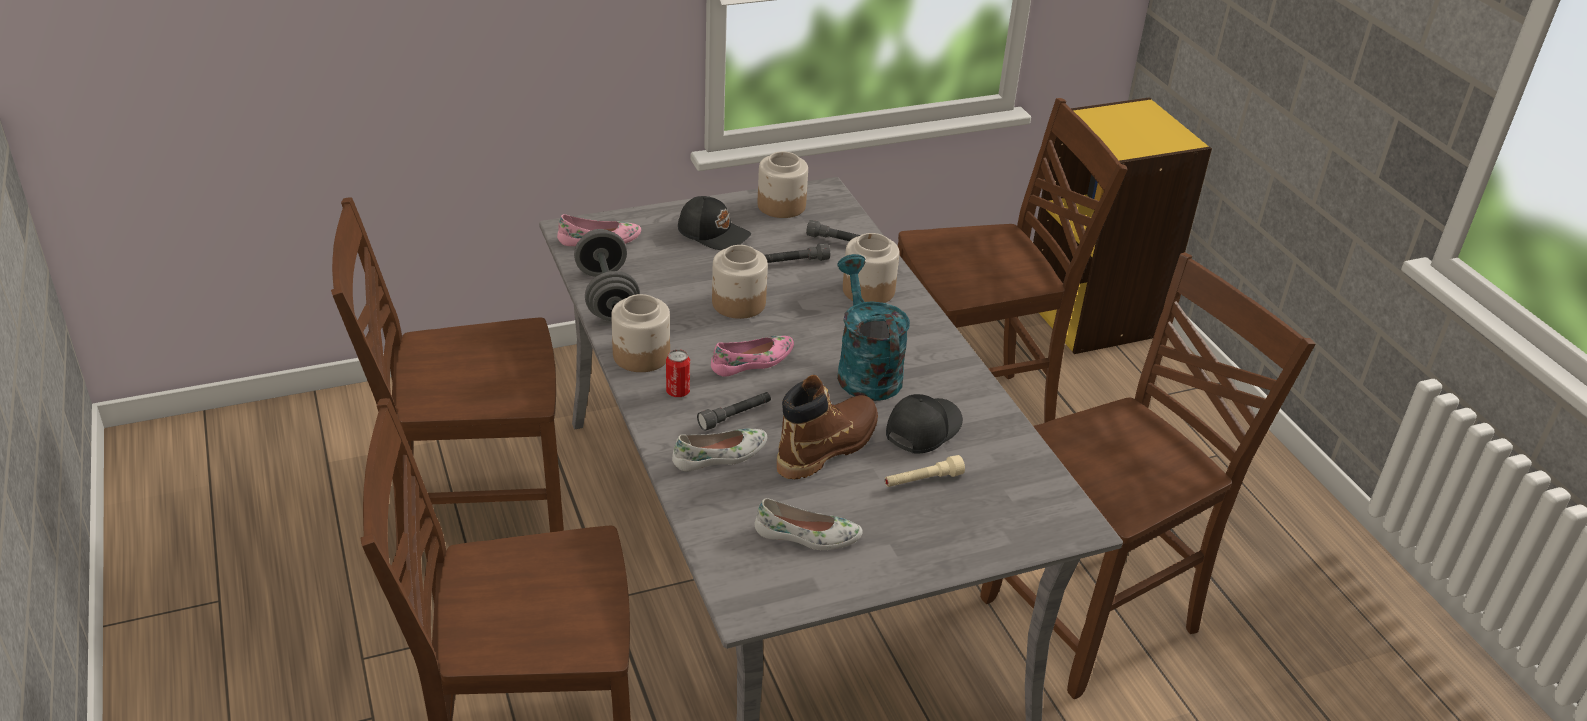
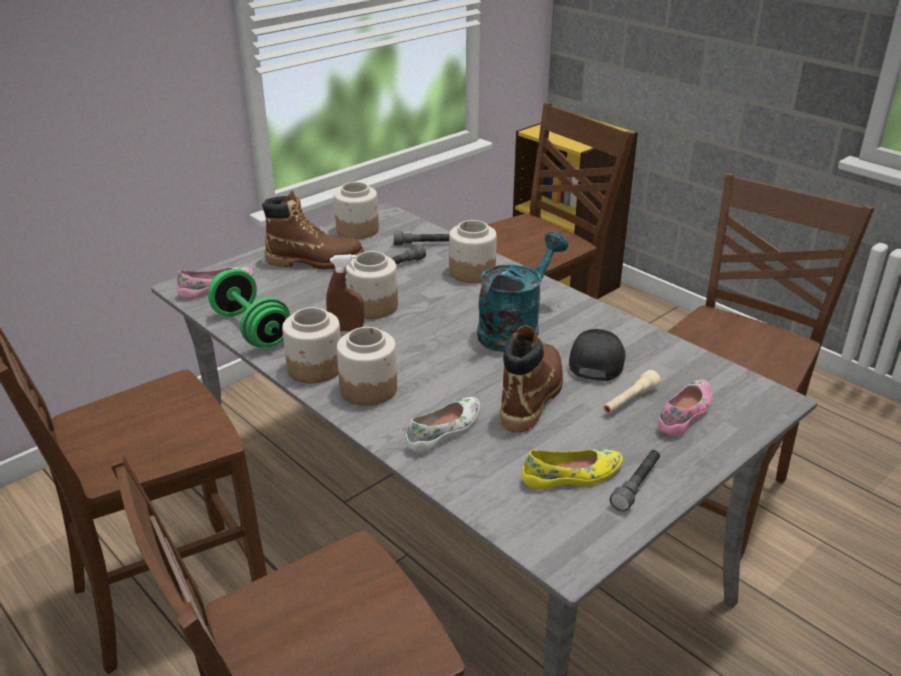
camera: 20 degrees left, 5 degrees down
(607, 296) = (251, 329): grey dumbbell -> green dumbbell
(678, 392) = (369, 389): can -> jar
(696, 322) = (346, 329): none -> brown spray bottle
(713, 233) = (315, 261): black cap -> brown boot
(735, 416) = (434, 394): grey flashlight -> grey flashlight (636, 485)
(753, 362) = (418, 347): pink shoe -> pink shoe (686, 414)
(807, 536) = (572, 476): white shoe -> yellow shoe
(865, 369) = (515, 329): turquoise watering can -> turquoise watering can turned 75 degrees clockwise

